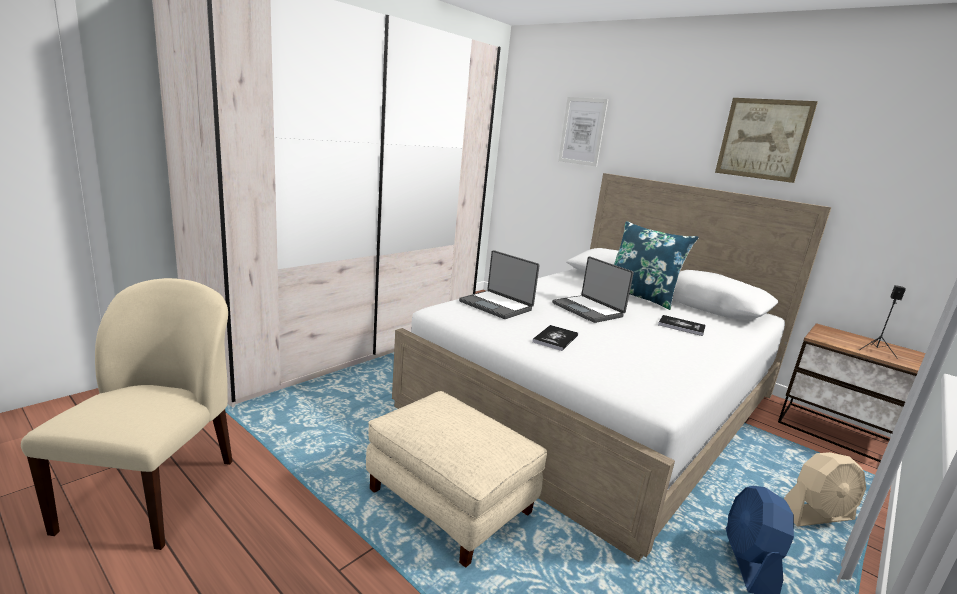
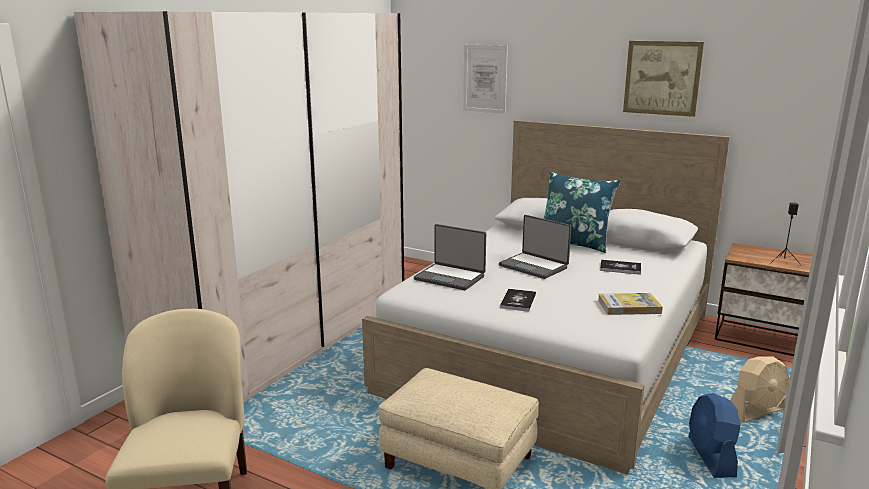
camera: 10 degrees left, 0 degrees up
(678, 366) = (629, 307): none -> book

